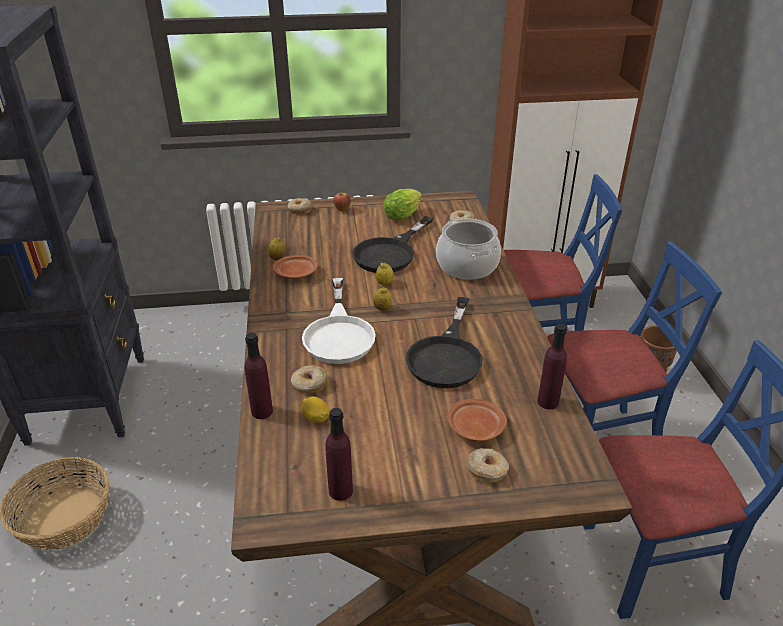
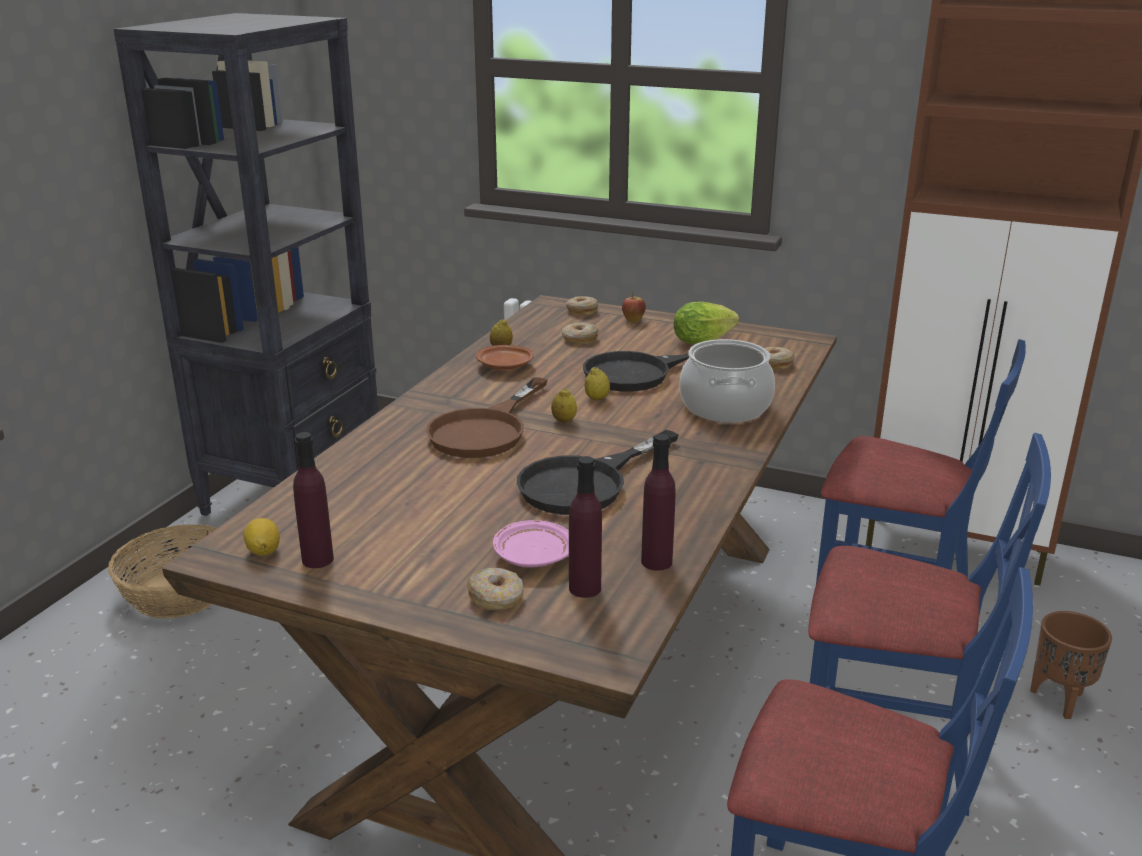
camera: 30 degrees right, 10 degrees down
(262, 411) = (322, 472): purple bottle -> purple bottle (585, 588)
(309, 384) = (398, 464): donut -> donut (579, 339)
(316, 418) = (368, 493): lemon -> lemon (263, 551)
(339, 333) = (485, 430): white frying pan -> brown frying pan
(475, 427) = (532, 556): brown plate -> pink plate

